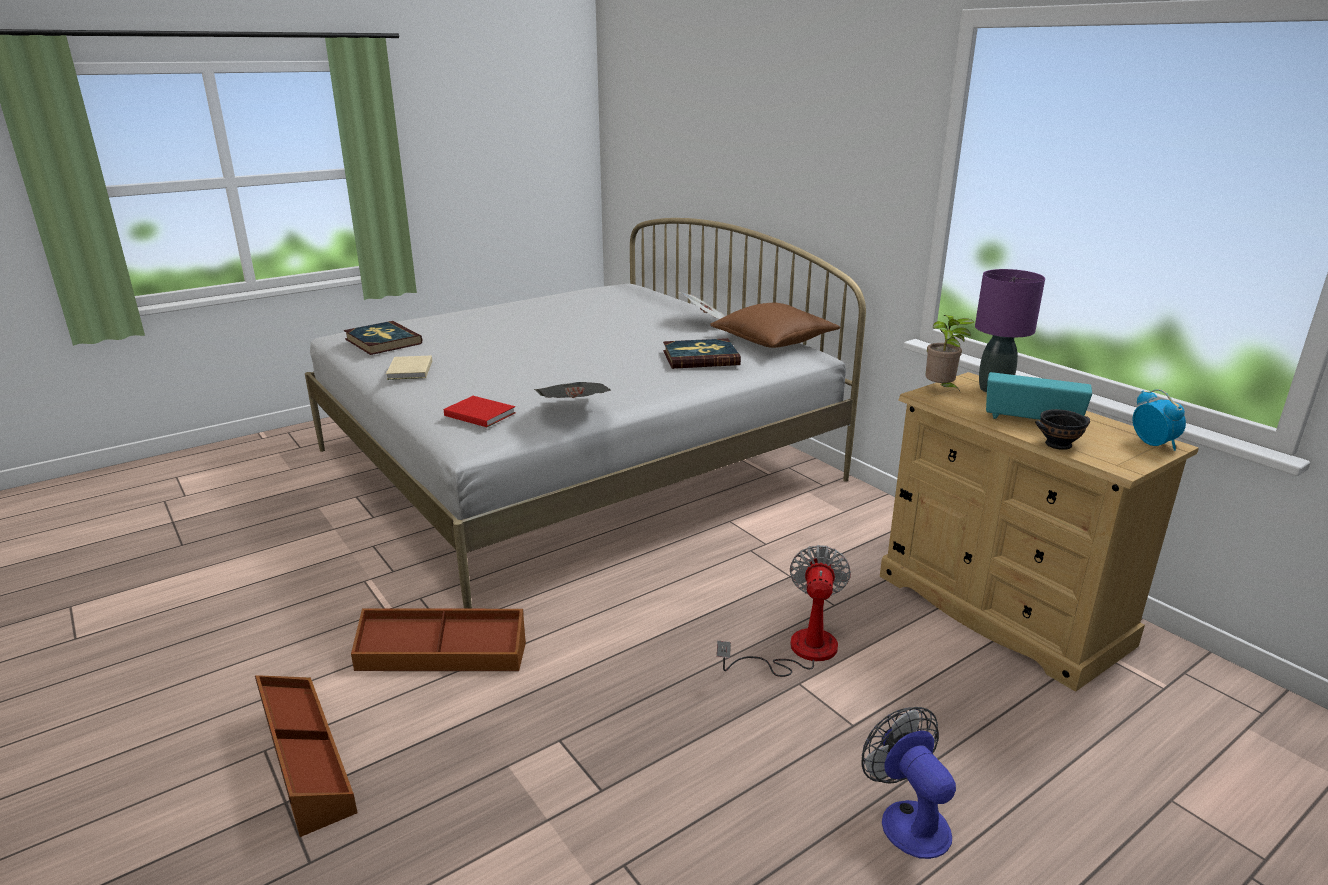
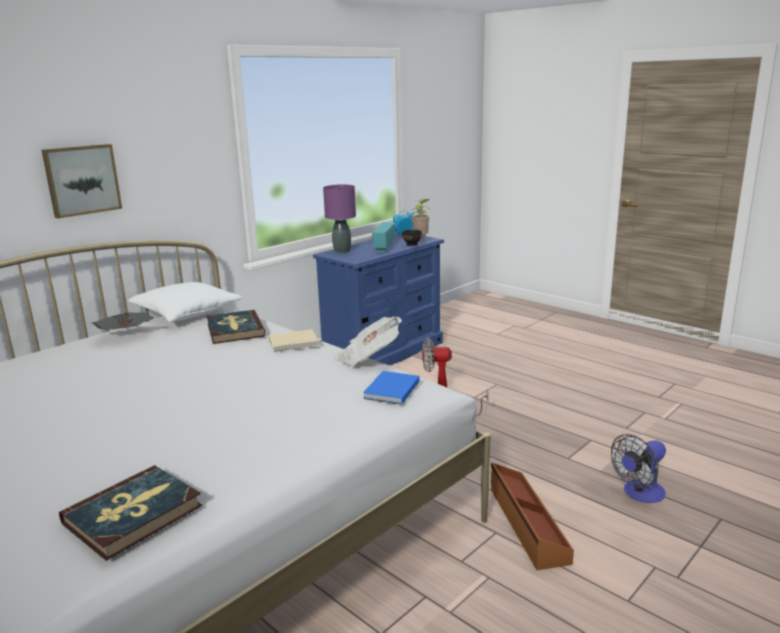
camera: 100 degrees left, 5 degrees down
(304, 760) = (666, 552): brown storage box -> none
(409, 370) = (273, 456): beige book -> beige book (295, 343)
(479, 413) = (390, 390): red book -> blue book
(774, 341) = (187, 313): brown pillow -> white pillow
(778, 166) = (82, 180): none -> picture
(907, 819) = (545, 373): fan -> fan (639, 494)
(941, 390) = (346, 258): potted plant -> potted plant (421, 239)
(1001, 609) = (384, 353): beige dresser -> blue dresser

